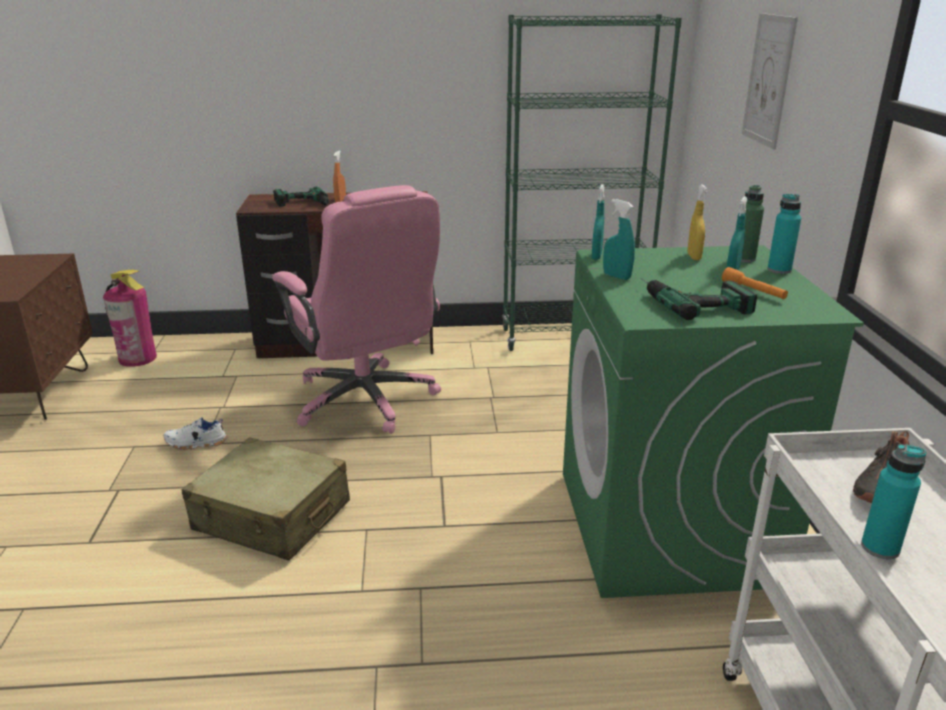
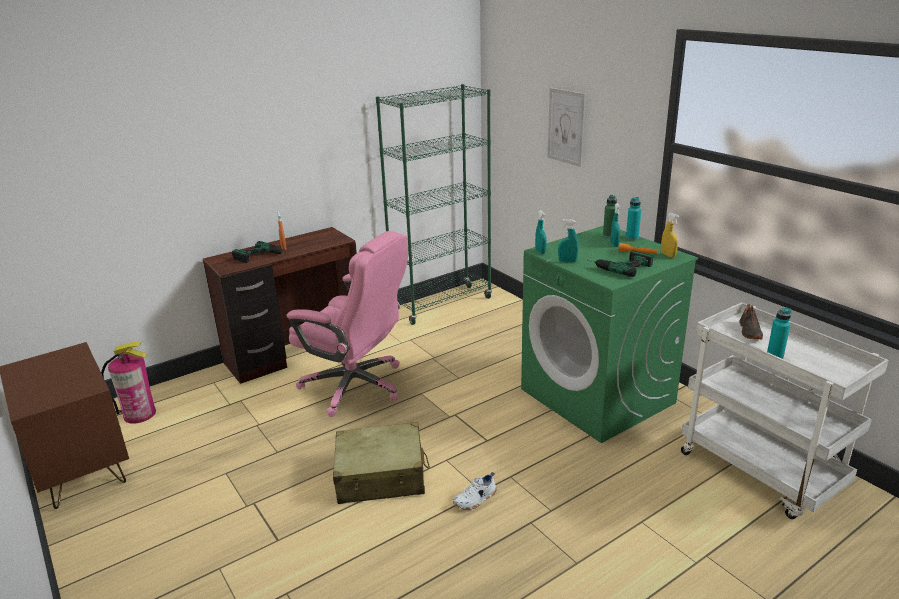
camera: 30 degrees left, 0 degrees up
(196, 443) = (271, 454): white shoe -> white shoe (476, 499)
(694, 257) = (585, 240): yellow spray bottle -> yellow spray bottle (668, 255)

